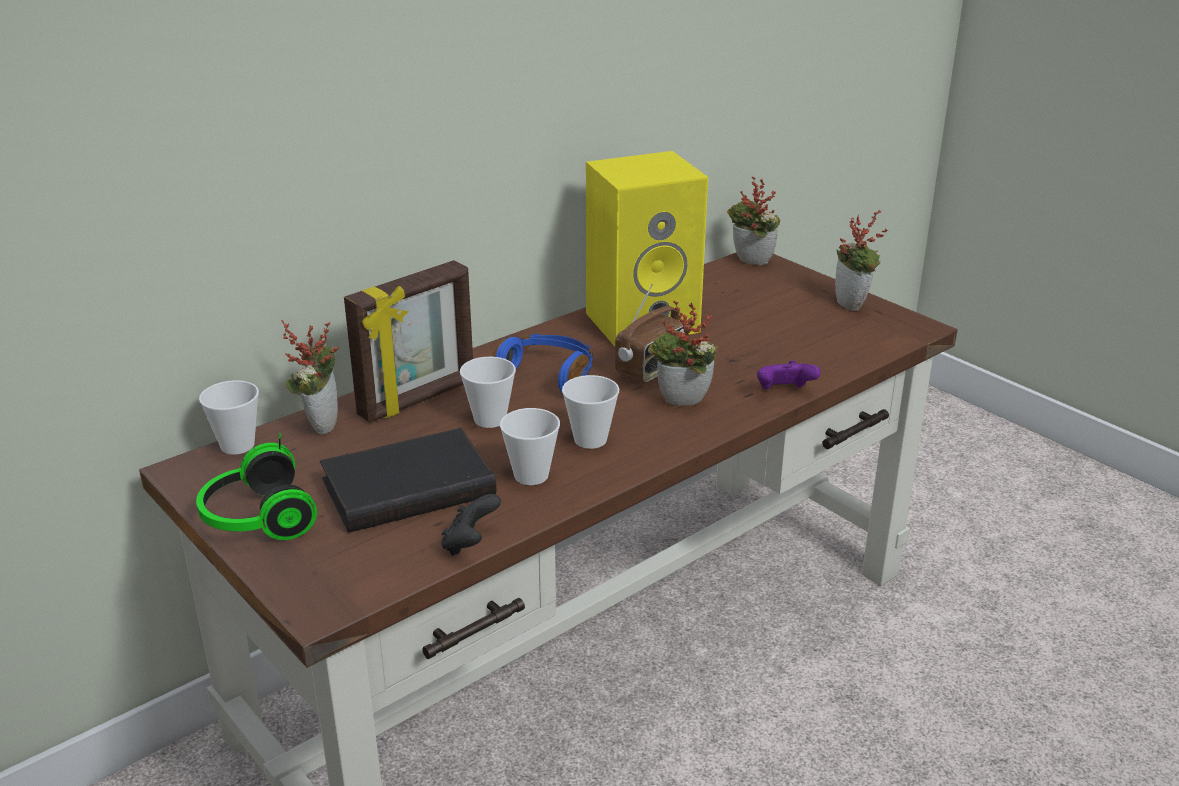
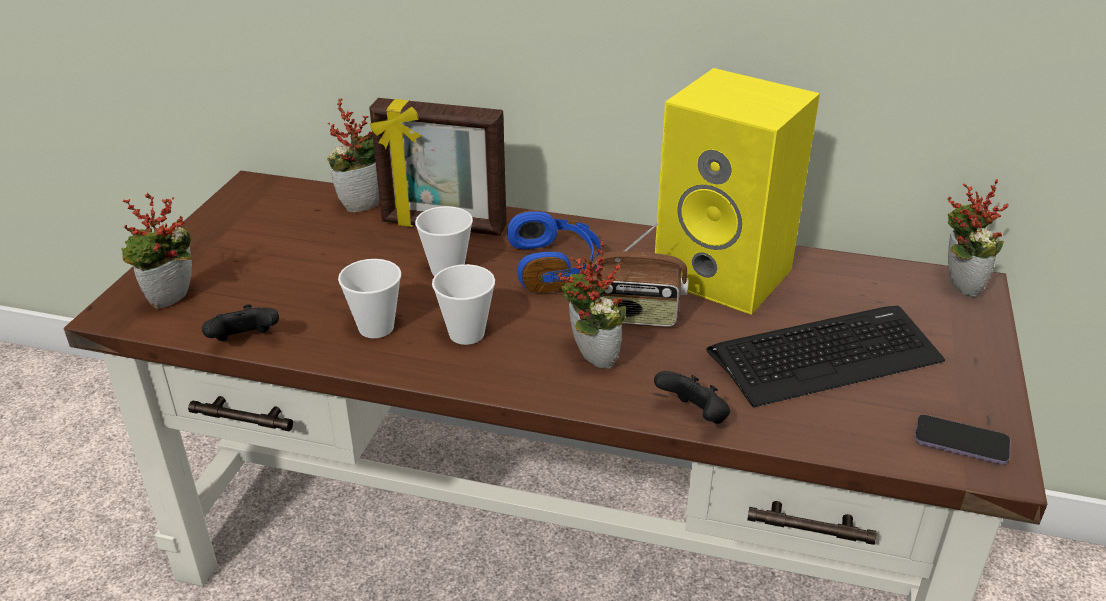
camera: 55 degrees right, 5 degrees up
(237, 445) = (301, 188): cup -> none
(256, 519) = (211, 238): headphones -> none
(408, 485) = (308, 277): black book -> none
(771, 328) = (825, 356): none -> keyboard
(784, 392) = (694, 416): purple game controller -> black game controller
(853, 305) = (974, 394): potted plant -> potted plant (173, 302)
(890, 327) = (961, 442): none -> phone

